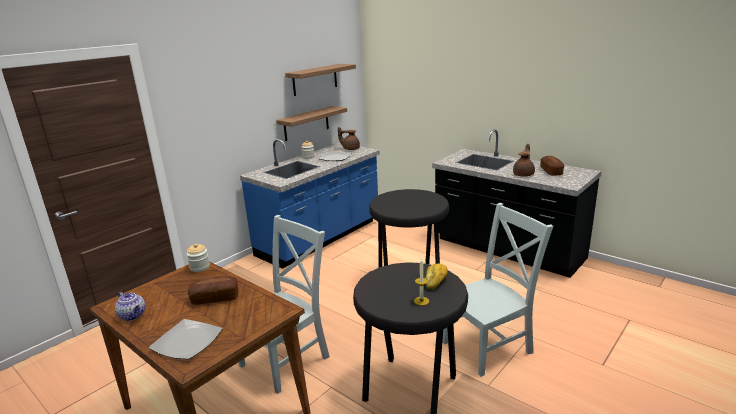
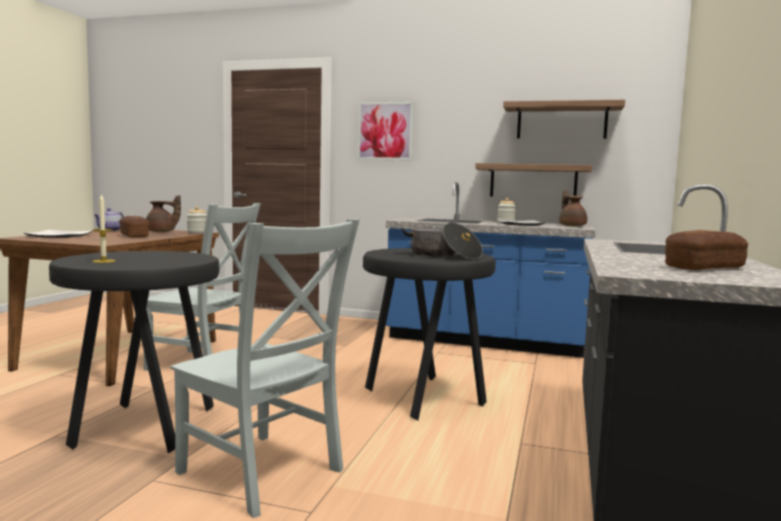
camera: 65 degrees right, 15 degrees down
(204, 108) = (385, 131): none -> picture
(416, 200) = (443, 256): none -> cooking pot
(436, 281) = (159, 263): bread -> none
(524, 174) = (631, 258): brown teapot -> brown teapot (161, 232)

